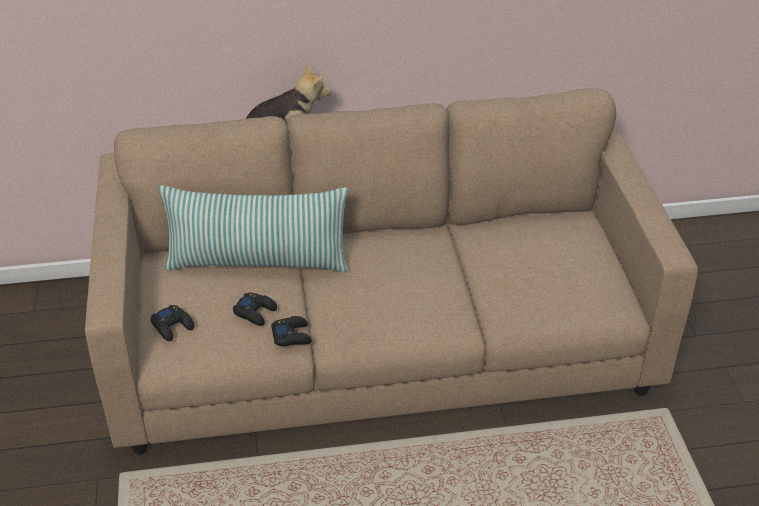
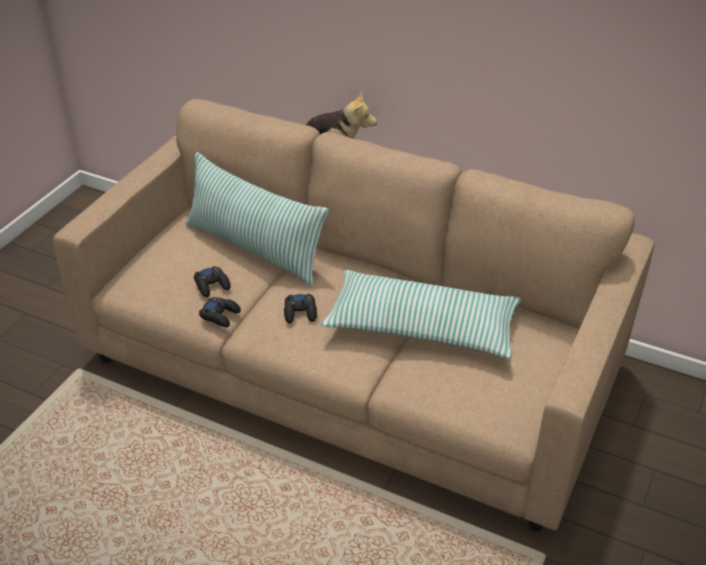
camera: 35 degrees right, 0 degrees up
(173, 326) = (147, 268): black game controller -> black game controller (300, 312)
(475, 264) = (421, 328): none -> pillow

